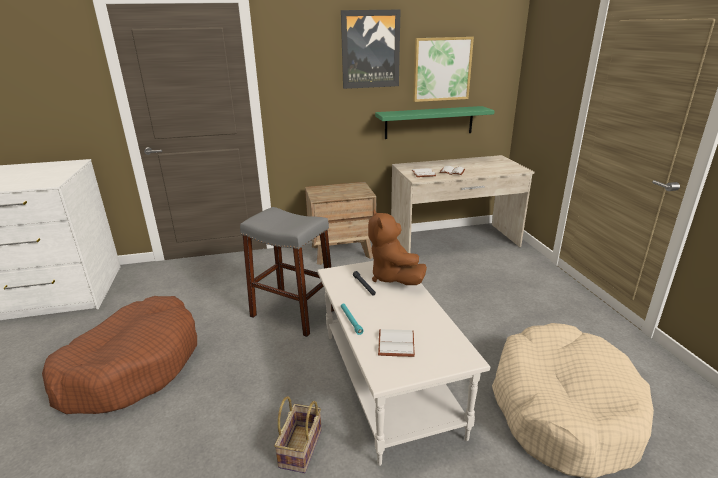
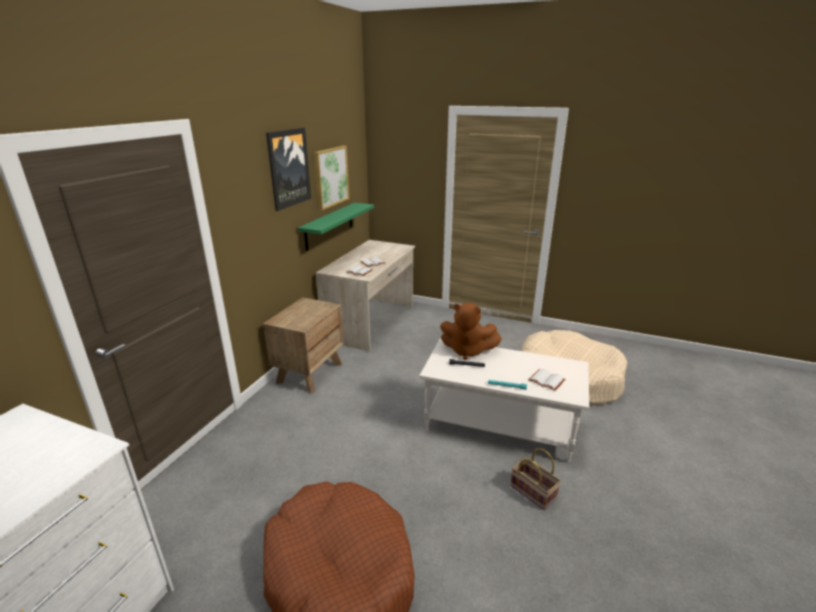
camera: 55 degrees left, 0 degrees up
(293, 313) = (371, 436): grey stool -> none

